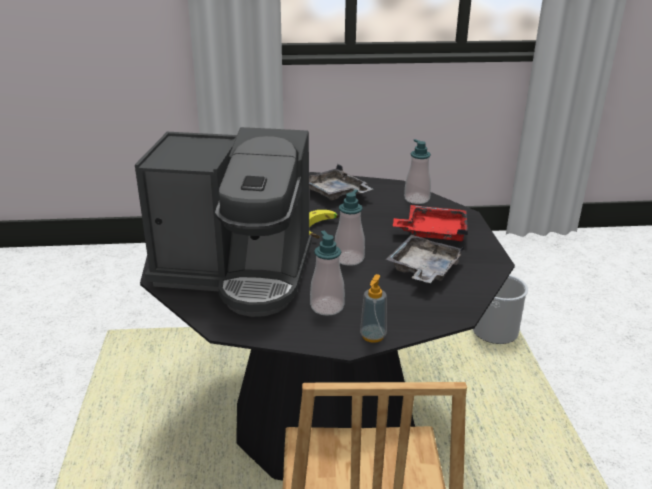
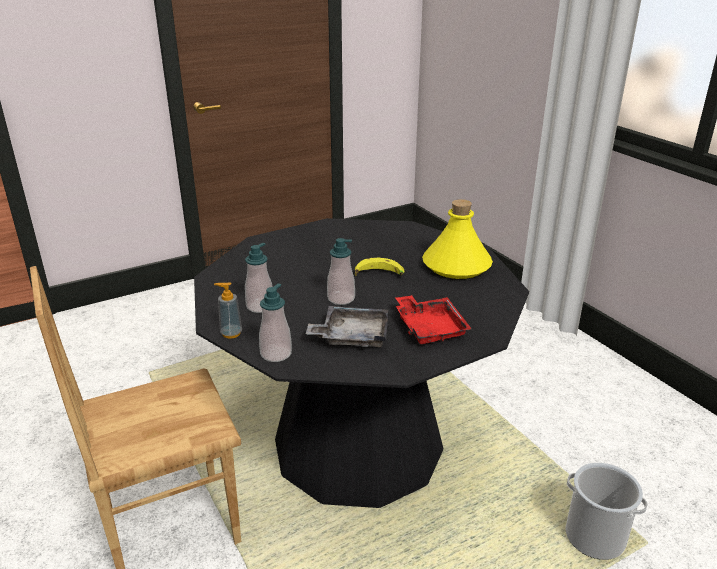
camera: 65 degrees right, 0 degrees up
(236, 273) = (282, 262): coffee machine -> none
(335, 193) = (456, 266): grey tray -> yellow bottle
(416, 199) = (492, 306): soap dispenser -> soap dispenser (276, 354)

